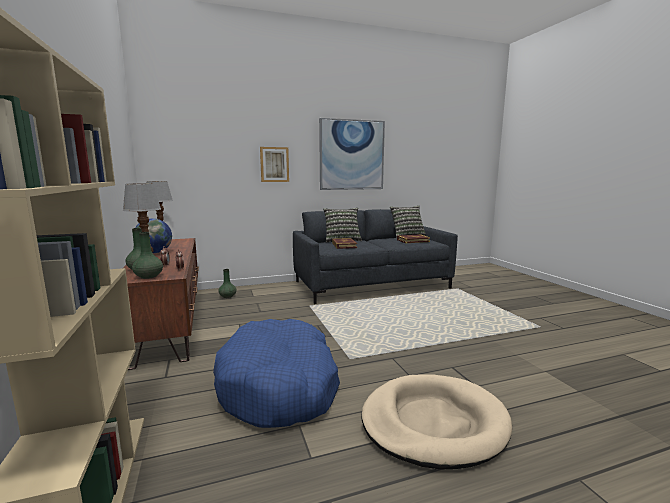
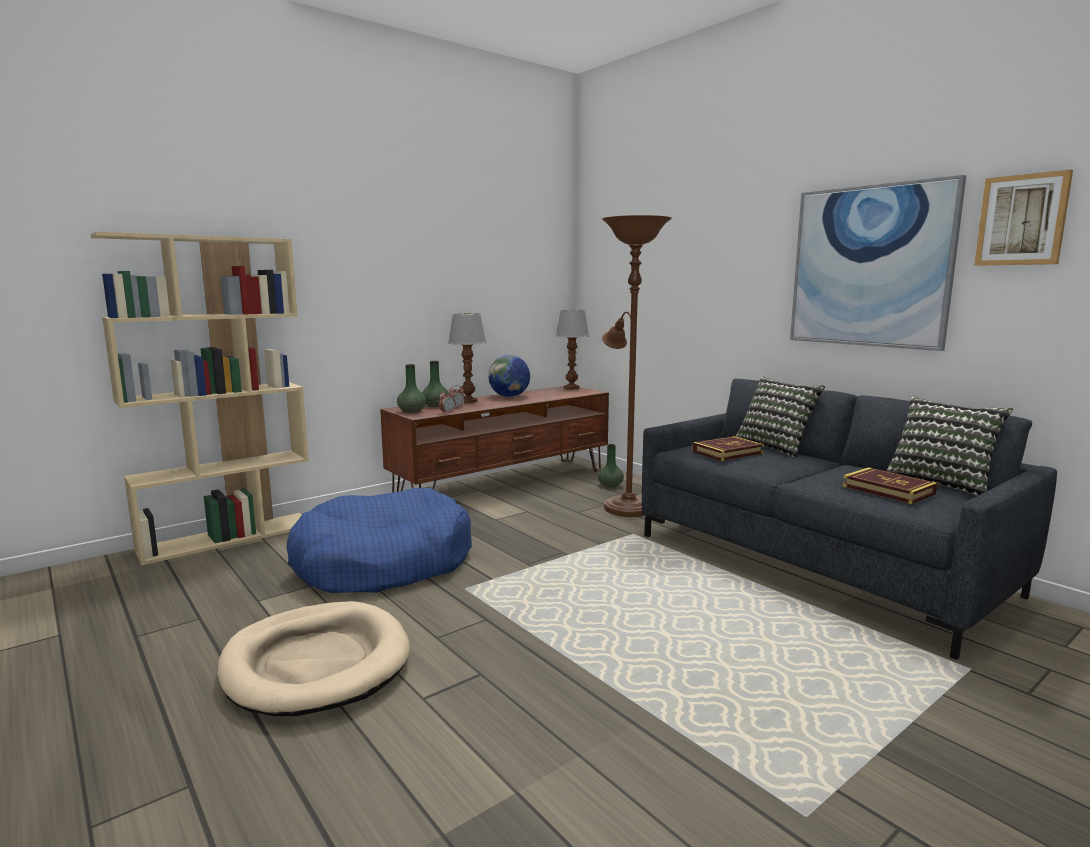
camera: 70 degrees right, 0 degrees up
(267, 299) = (625, 506): none -> brown floor lamp
(274, 164) = (720, 288): picture -> picture (1022, 220)

